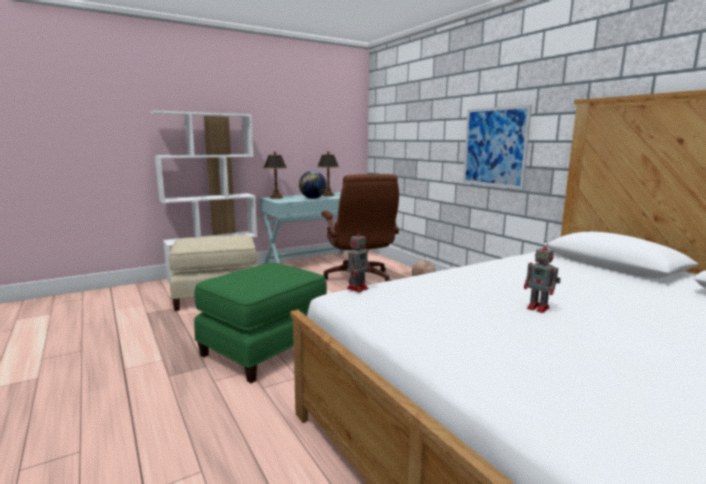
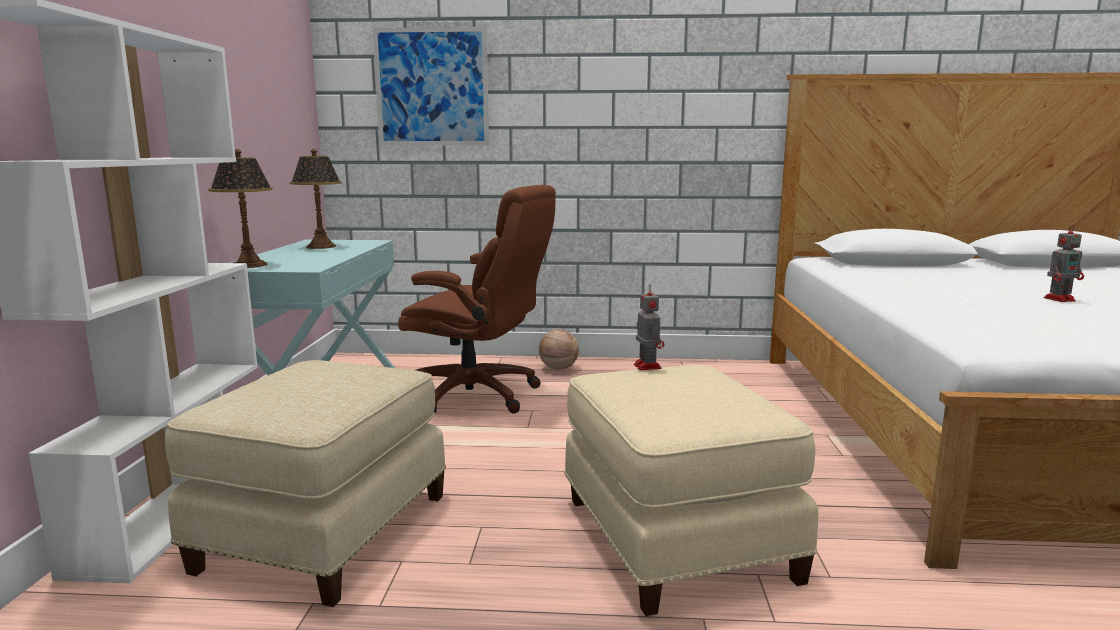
camera: 55 degrees left, 0 degrees up
(265, 347) = (673, 539): green ottoman -> beige ottoman
(312, 198) = (332, 255): globe -> none
(358, 288) = (961, 332): toy robot -> toy robot (646, 366)
(494, 147) = (655, 136): picture -> picture (432, 87)

